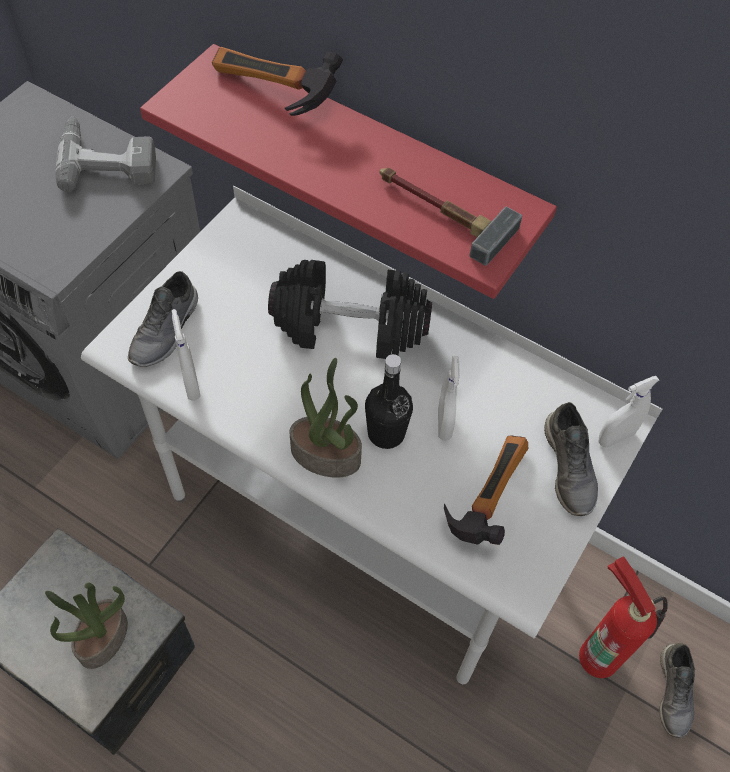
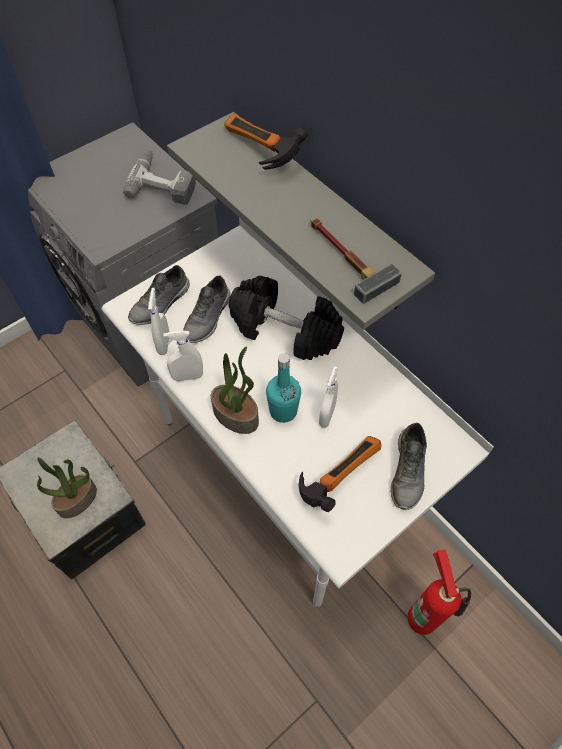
camera: 20 degrees right, 0 degrees up
(373, 160) = (322, 214): red shelf -> grey shelf
(386, 433) = (283, 411): black bottle -> turquoise bottle
(615, 437) = (451, 459): white spray bottle -> white spray bottle (187, 376)
(675, 692) = (472, 662): grey shoe -> grey shoe (208, 318)

